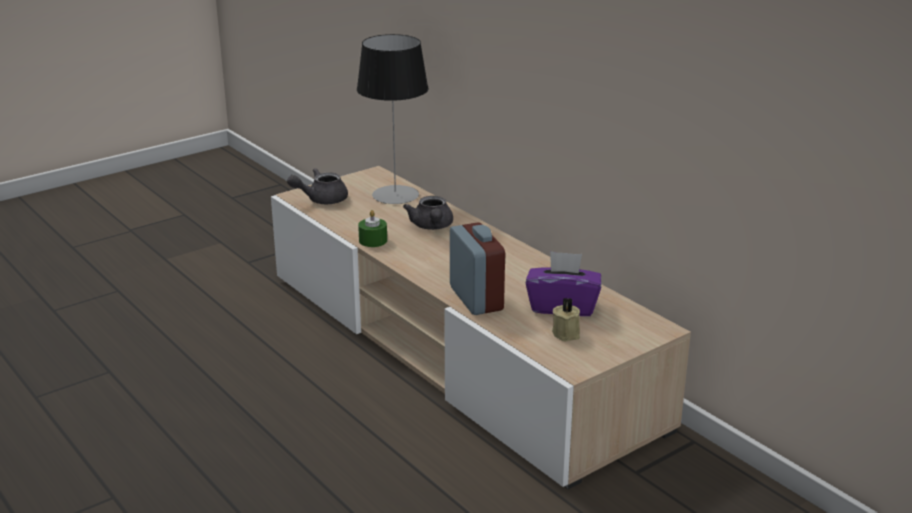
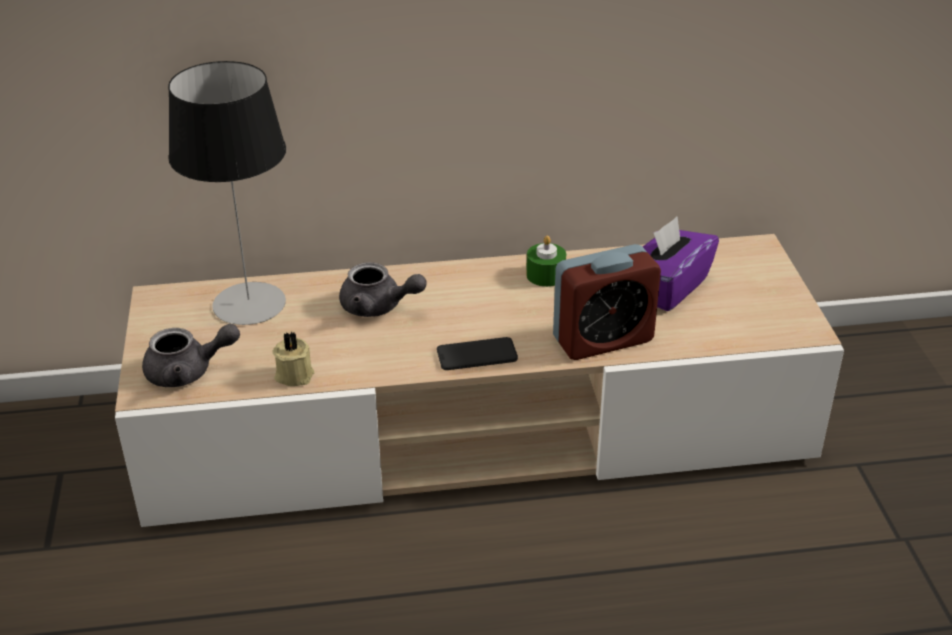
camera: 60 degrees left, 10 degrees up
(321, 199) = (188, 372): grey teapot -> grey teapot turned 105 degrees counterclockwise
(373, 240) = (371, 367): green candle -> green candle (545, 275)
(416, 265) = (477, 355): none -> phone
(476, 298) = (603, 339): alarm clock -> alarm clock turned 150 degrees clockwise
(567, 333) = (729, 307): beige candle -> beige candle (294, 374)

